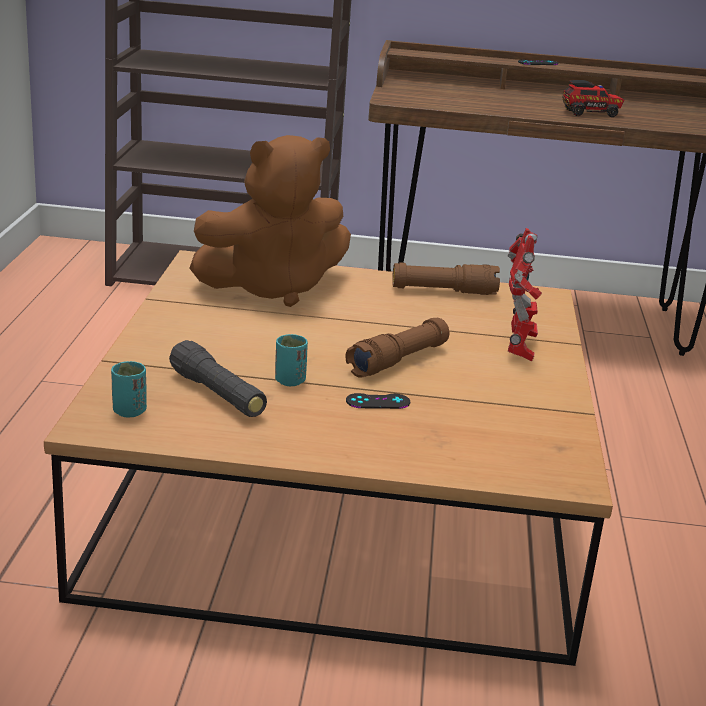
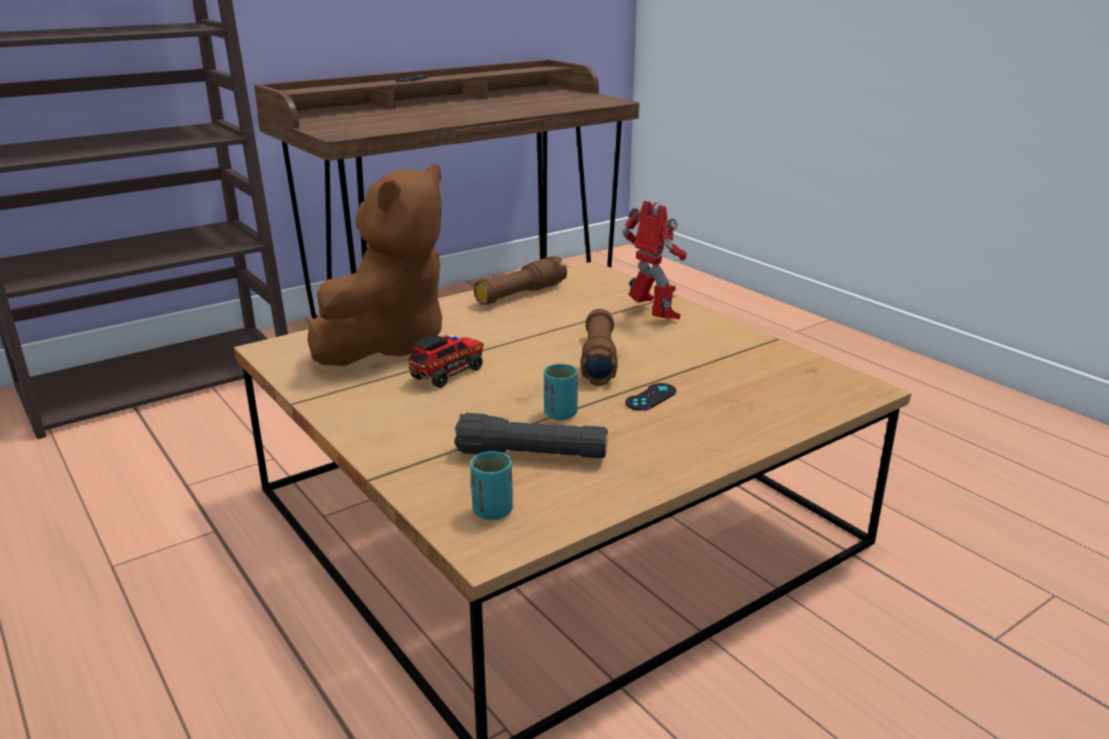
camera: 40 degrees left, 0 degrees up
(591, 113) = (500, 111): toy truck -> toy truck (449, 373)

